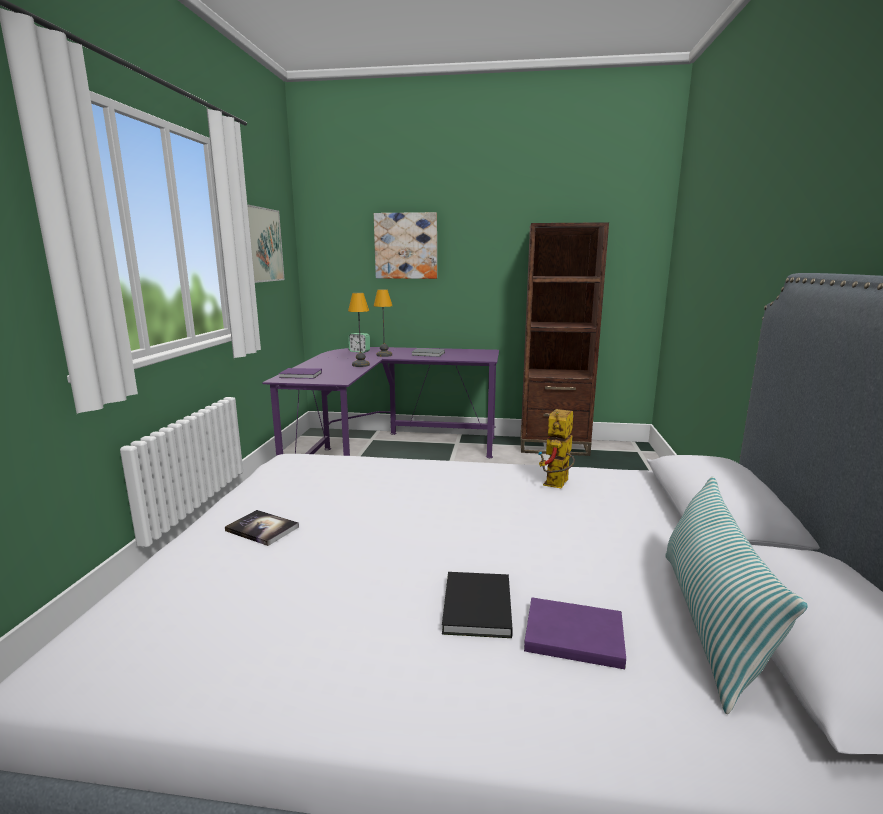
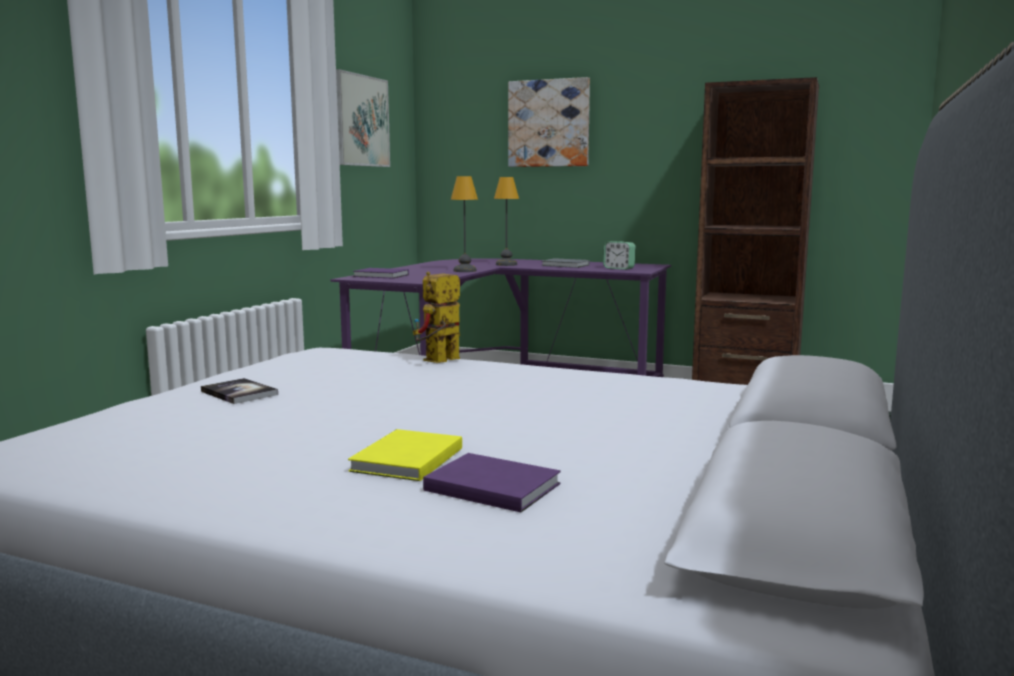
camera: 15 degrees right, 5 degrees down
(359, 351) = (478, 261): alarm clock -> alarm clock (619, 268)
(476, 608) = (404, 460): black book -> yellow book
(557, 485) = (617, 388): toy robot -> toy robot (438, 361)
(709, 621) = (672, 495): pillow -> none

